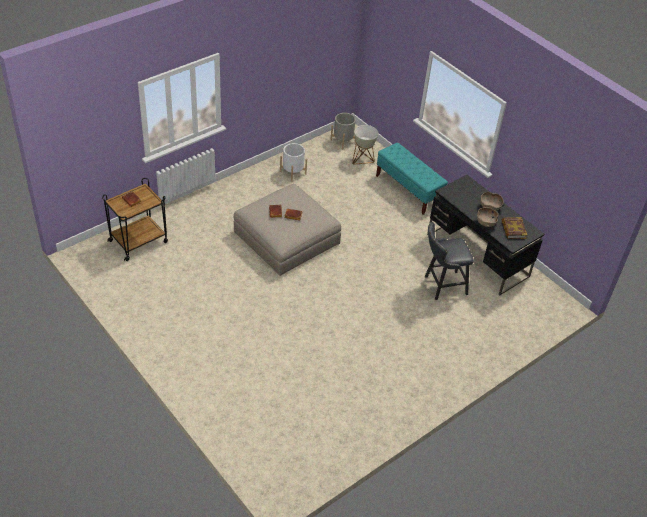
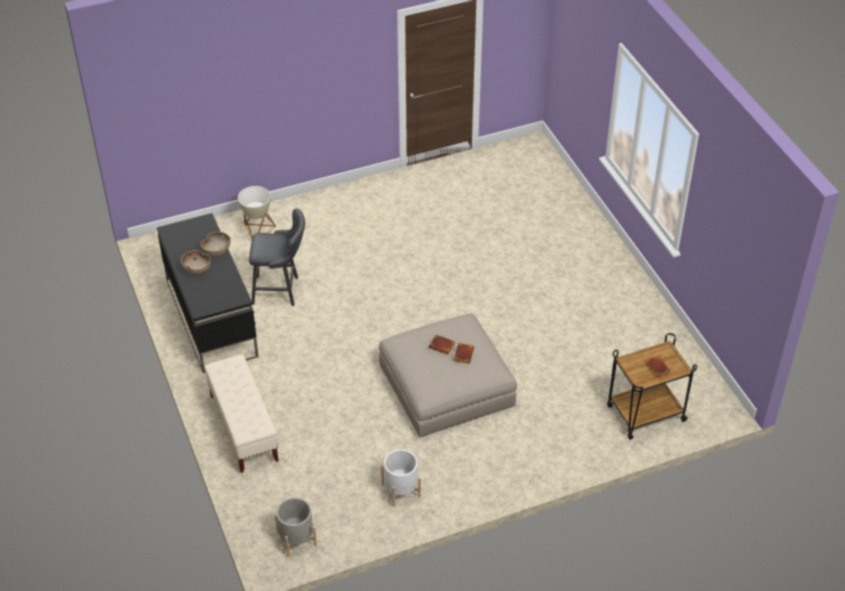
camera: 160 degrees left, 0 degrees up
(362, 159) = (282, 496): planter -> planter (258, 231)
(408, 190) = (243, 428): turquoise bench -> beige bench
(513, 230) = (190, 237): book -> none

